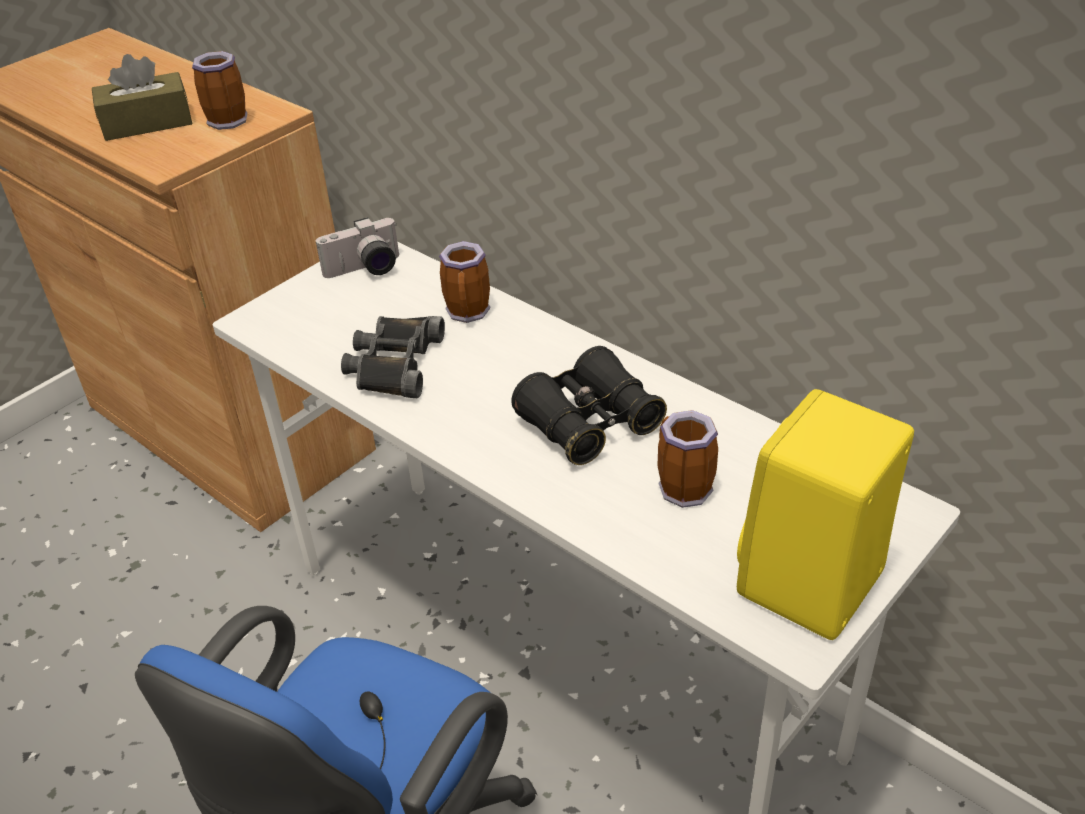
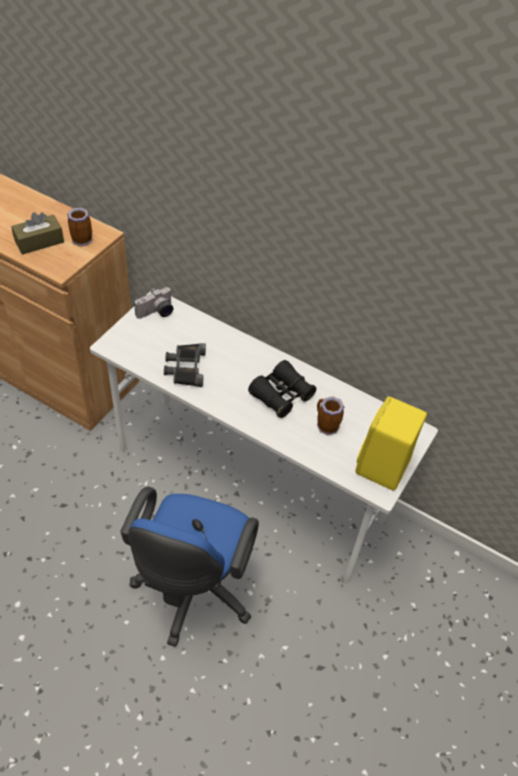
camera: 15 degrees left, 10 degrees up
(469, 313) = (214, 337): mug -> none

